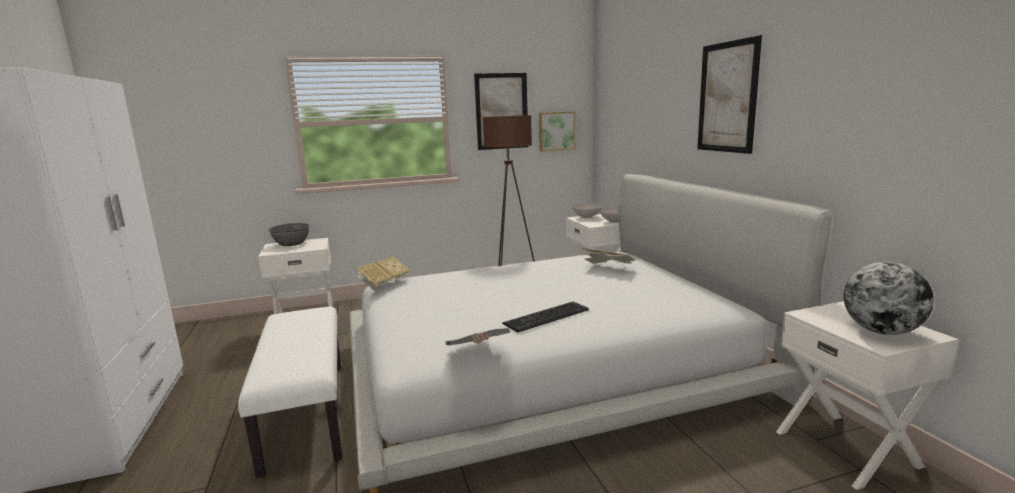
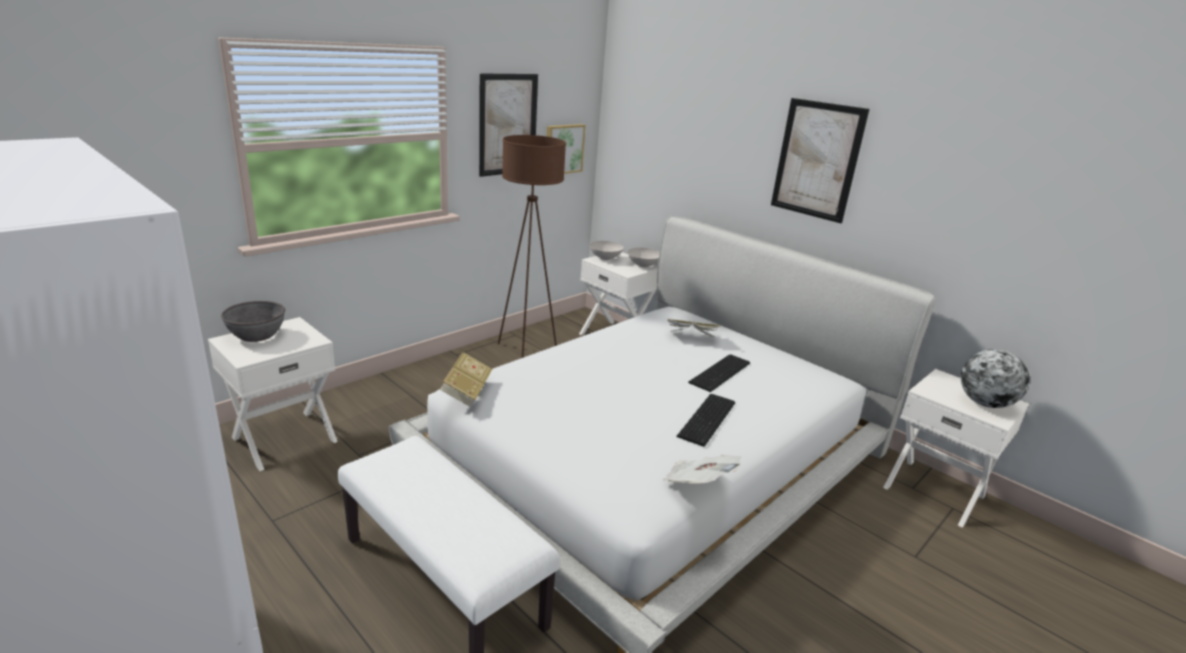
camera: 30 degrees left, 10 degrees up
(604, 291) = (722, 373): none -> keyboard

